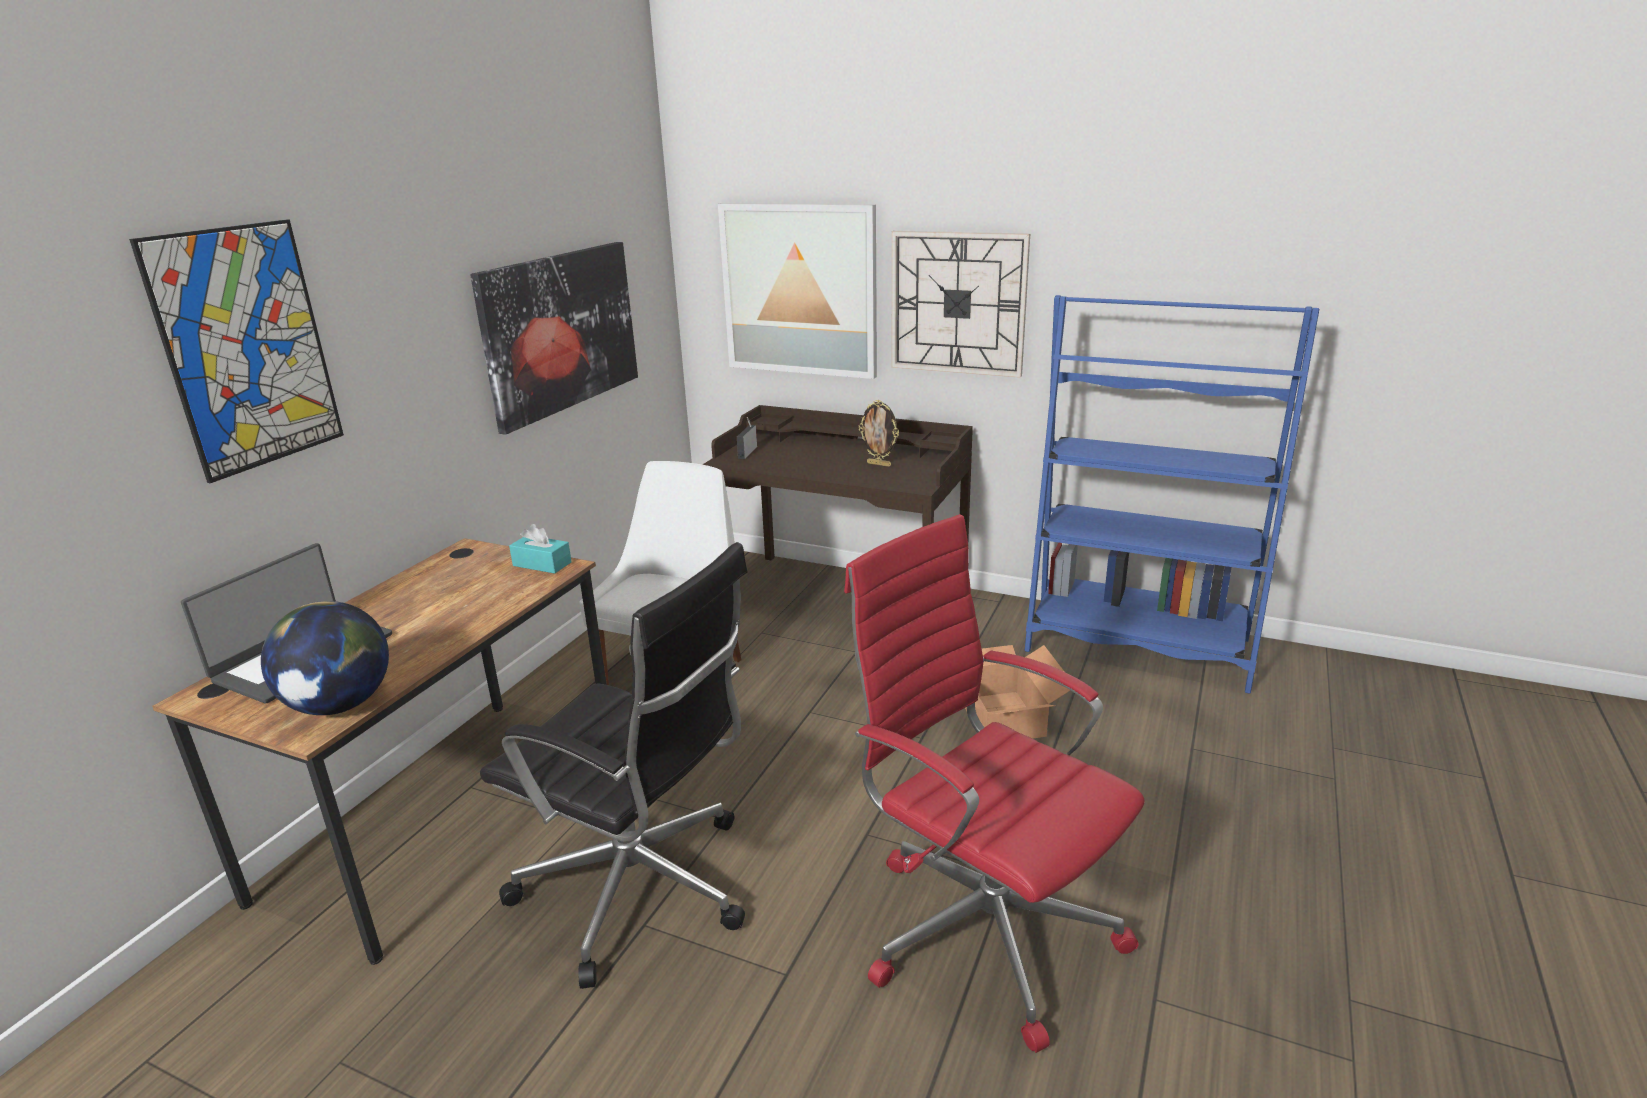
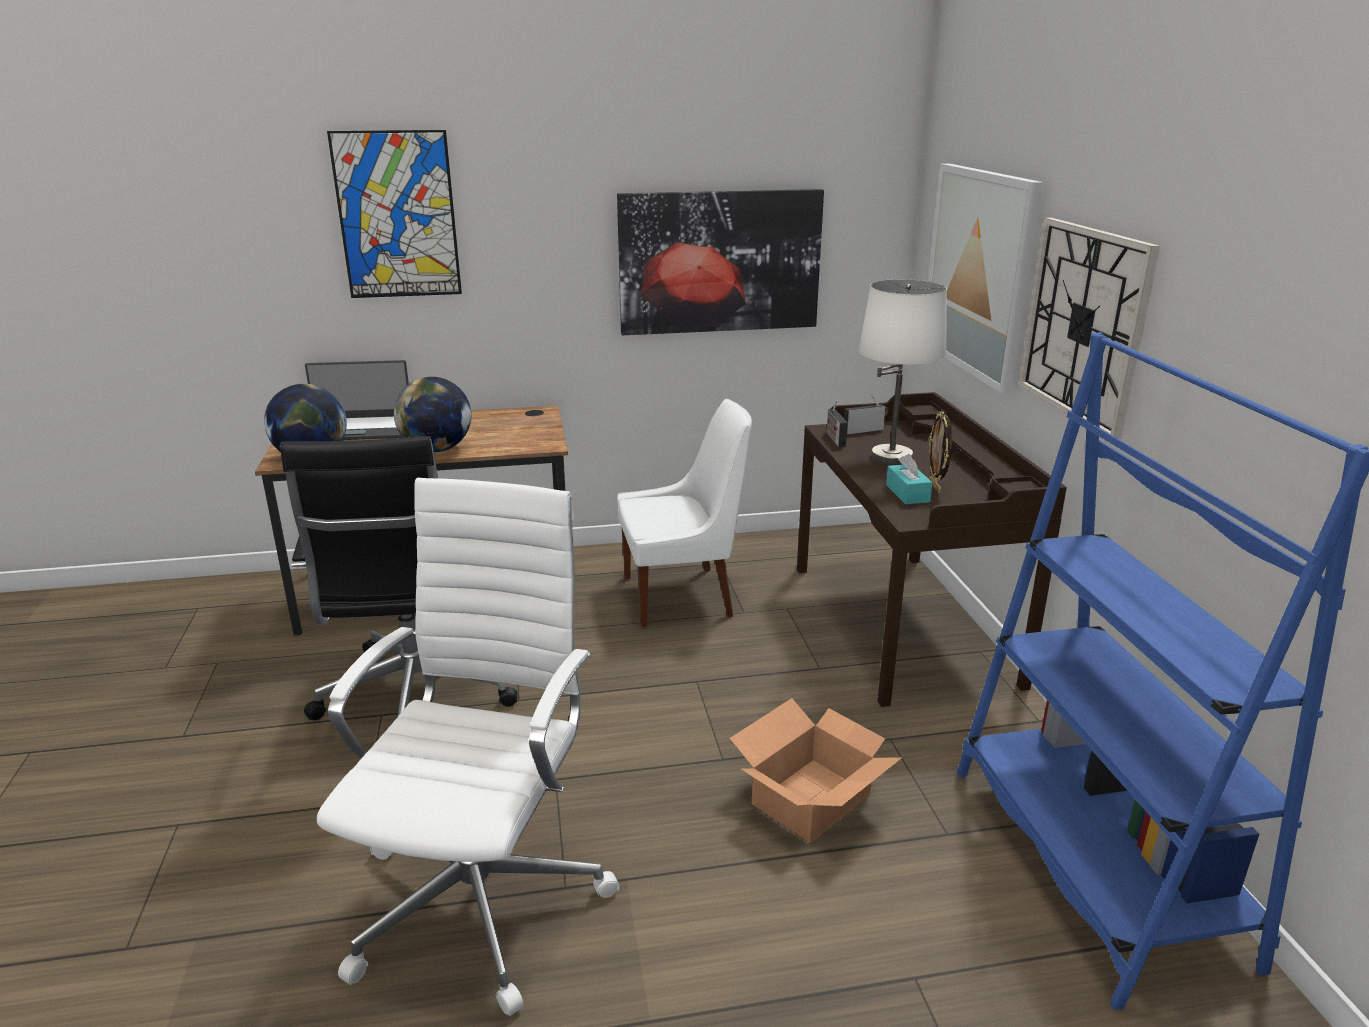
camera: 55 degrees right, 0 degrees up
(465, 623) = (437, 449): none -> globe
(542, 564) = (544, 438): turquoise tissue box -> turquoise tissue box (907, 493)
(745, 465) = (834, 439): none -> radio
(808, 459) = (891, 456): none -> white table lamp
(983, 926) = (483, 894): red office chair -> white office chair

